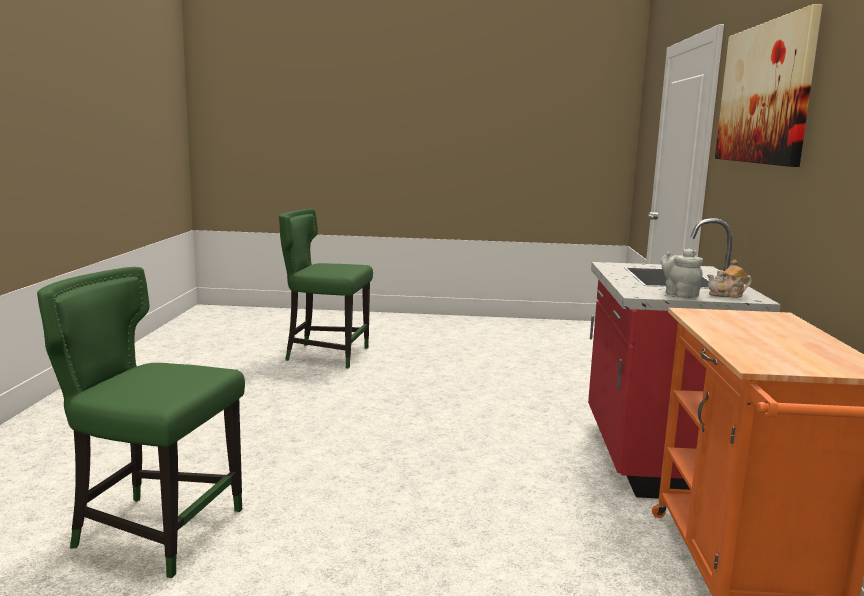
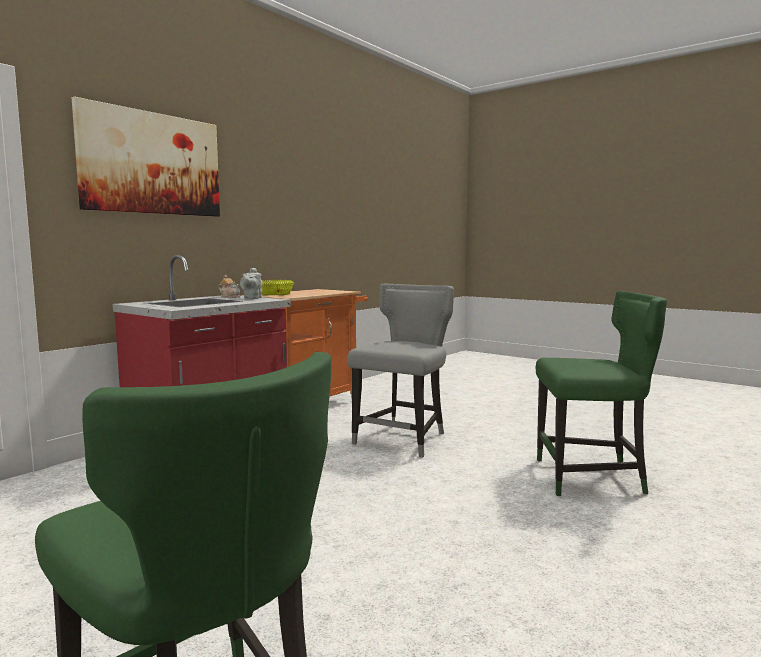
camera: 145 degrees left, 5 degrees down
(154, 530) = (592, 478): green chair -> green chair turned 45 degrees counterclockwise
(455, 531) = (403, 439): none -> grey chair
(767, 322) = (275, 294): none -> yellow bowl

